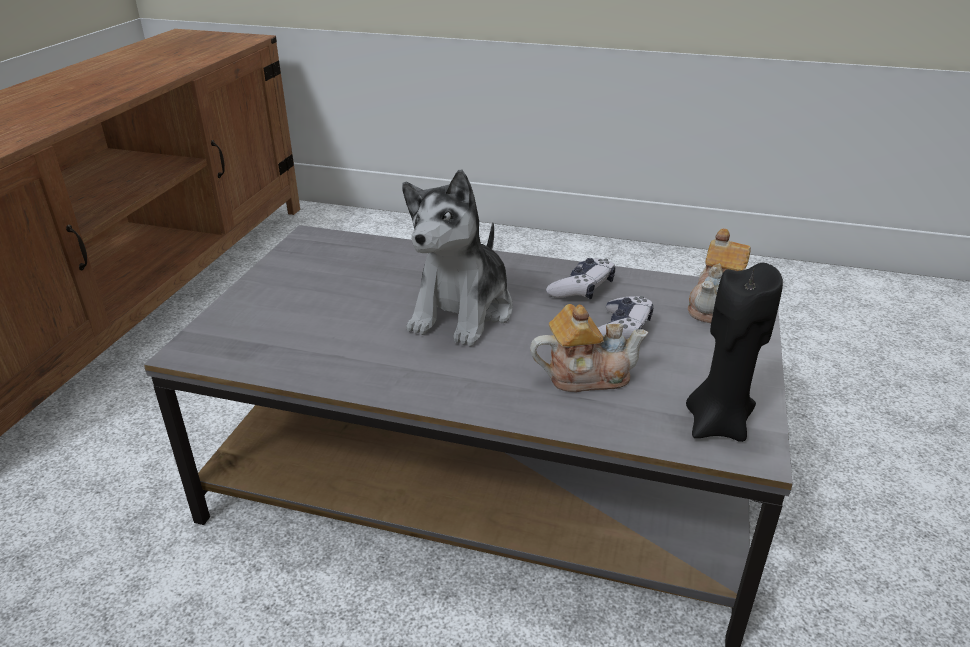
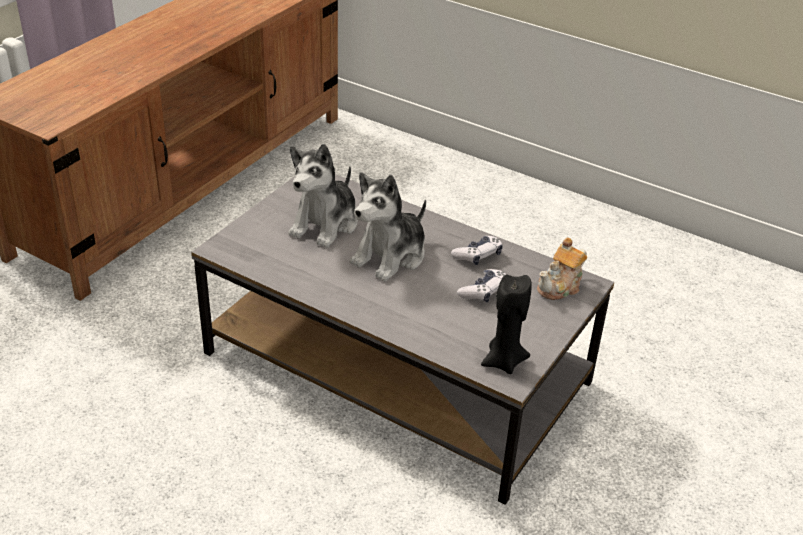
camera: 15 degrees right, 5 degrees up
(349, 289) = (325, 224): none -> plush toy
(585, 375) = (444, 315): teapot -> none

